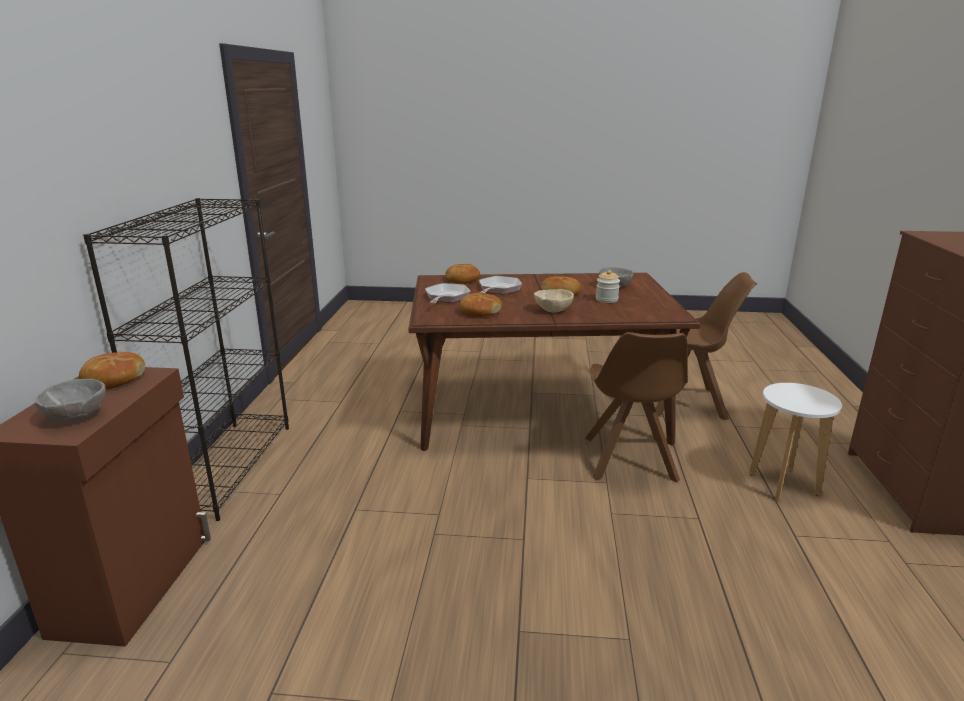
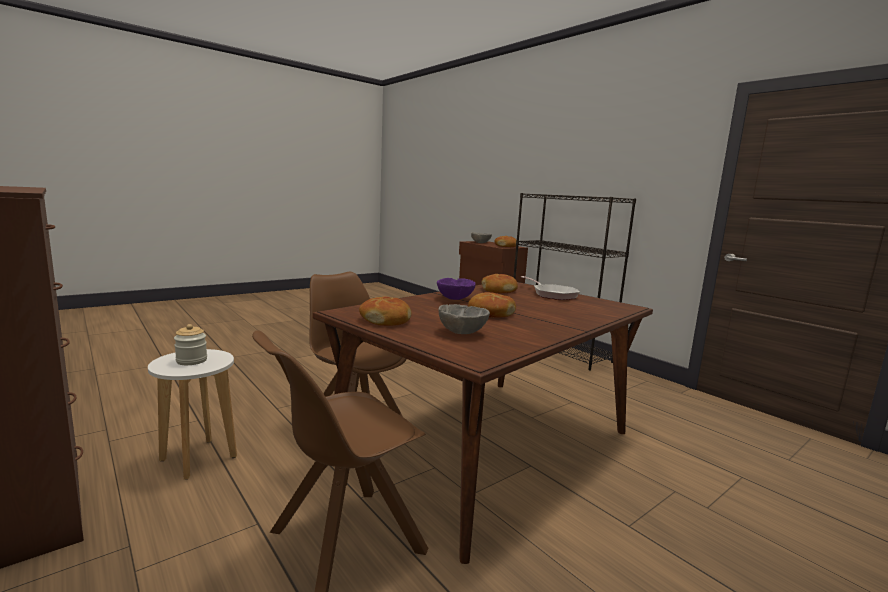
camera: 135 degrees right, 10 degrees down
(462, 280) = (604, 309): bread -> bread (385, 320)
(498, 290) = (546, 307): frying pan -> none
(552, 311) = (455, 299): beige bowl -> purple bowl
(606, 299) = (435, 315): jar -> jar (191, 361)

